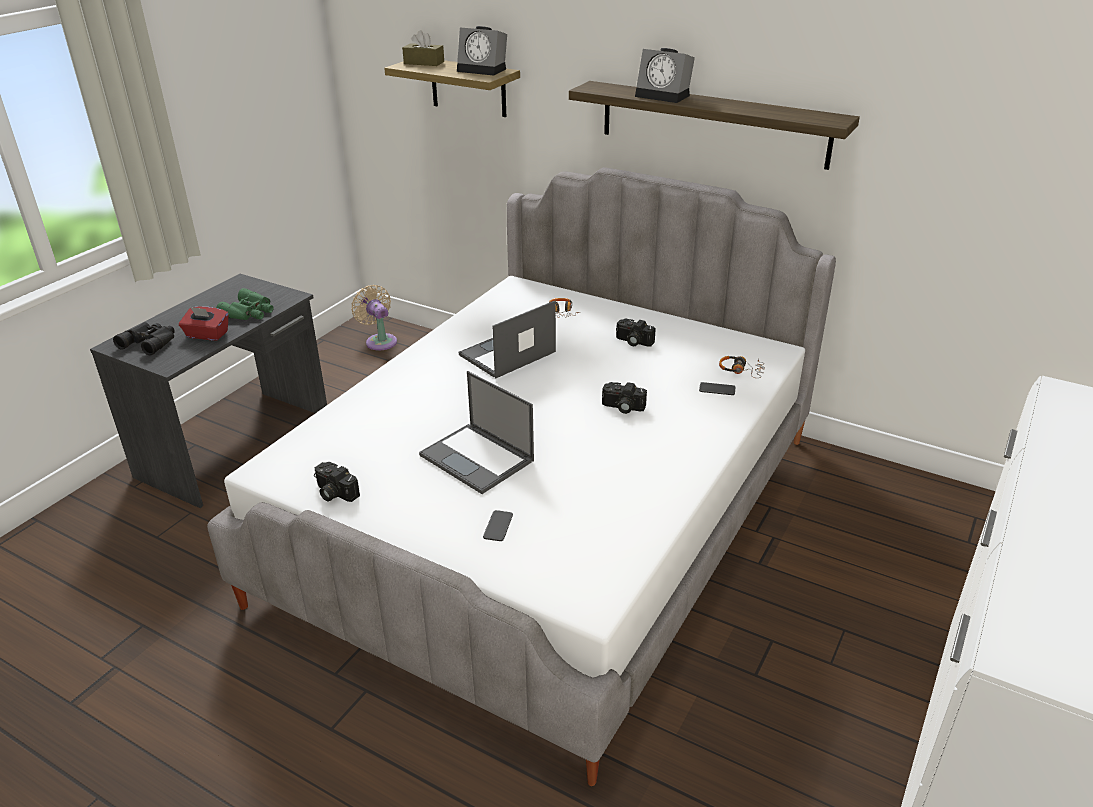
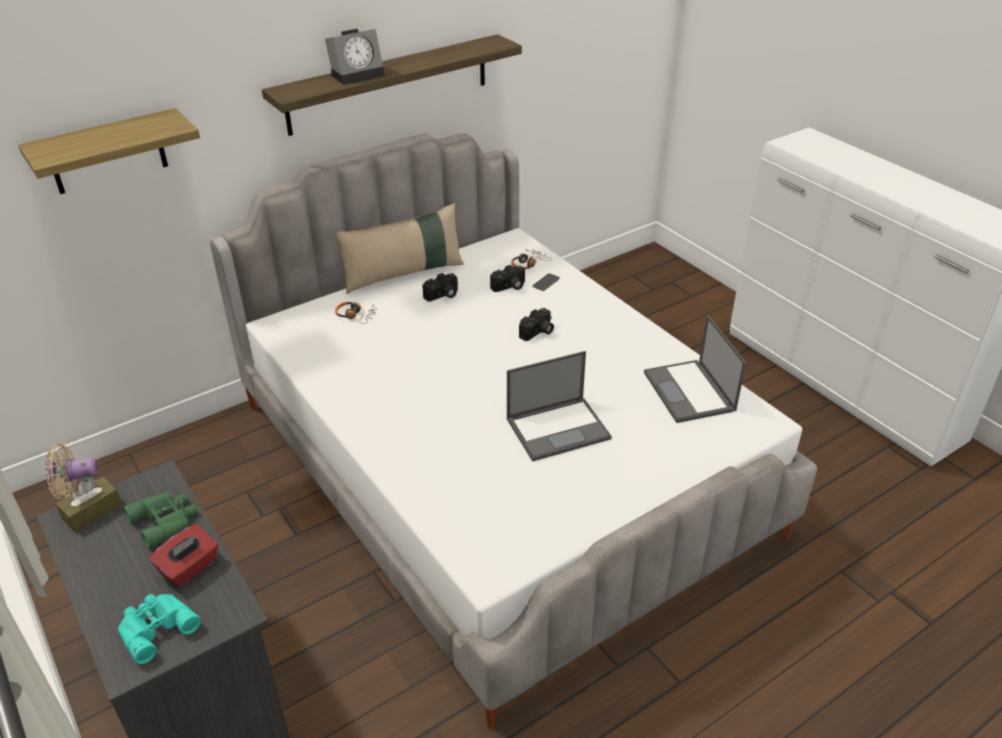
camera: 65 degrees left, 5 degrees up
(150, 342) = (155, 627): black binoculars -> turquoise binoculars
(334, 493) = (557, 529): camera -> camera (509, 287)
(424, 63) = (57, 145): brown tissue box -> brown tissue box (92, 511)
(484, 70) = (146, 122): alarm clock -> none
(498, 526) = (658, 441): phone -> none
(506, 354) = (402, 367): laptop -> laptop (690, 392)
(647, 313) = (403, 273): none -> beige pillow

